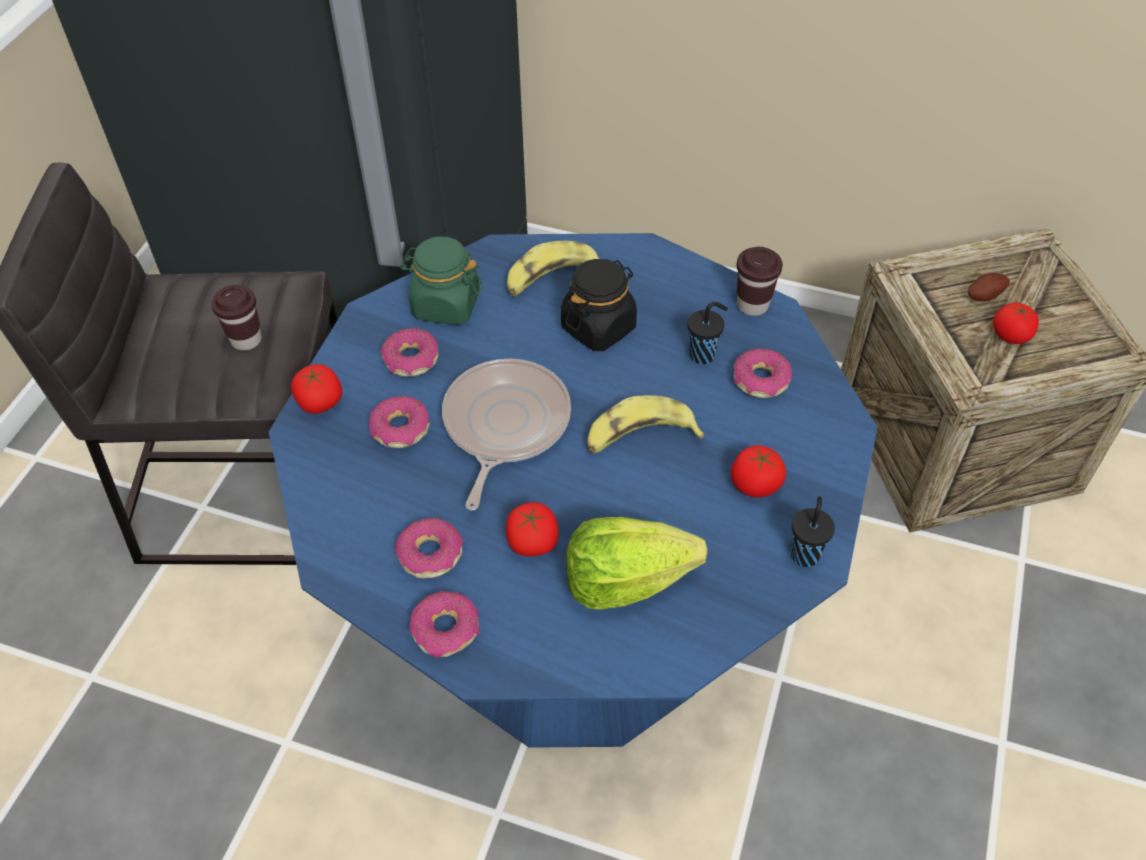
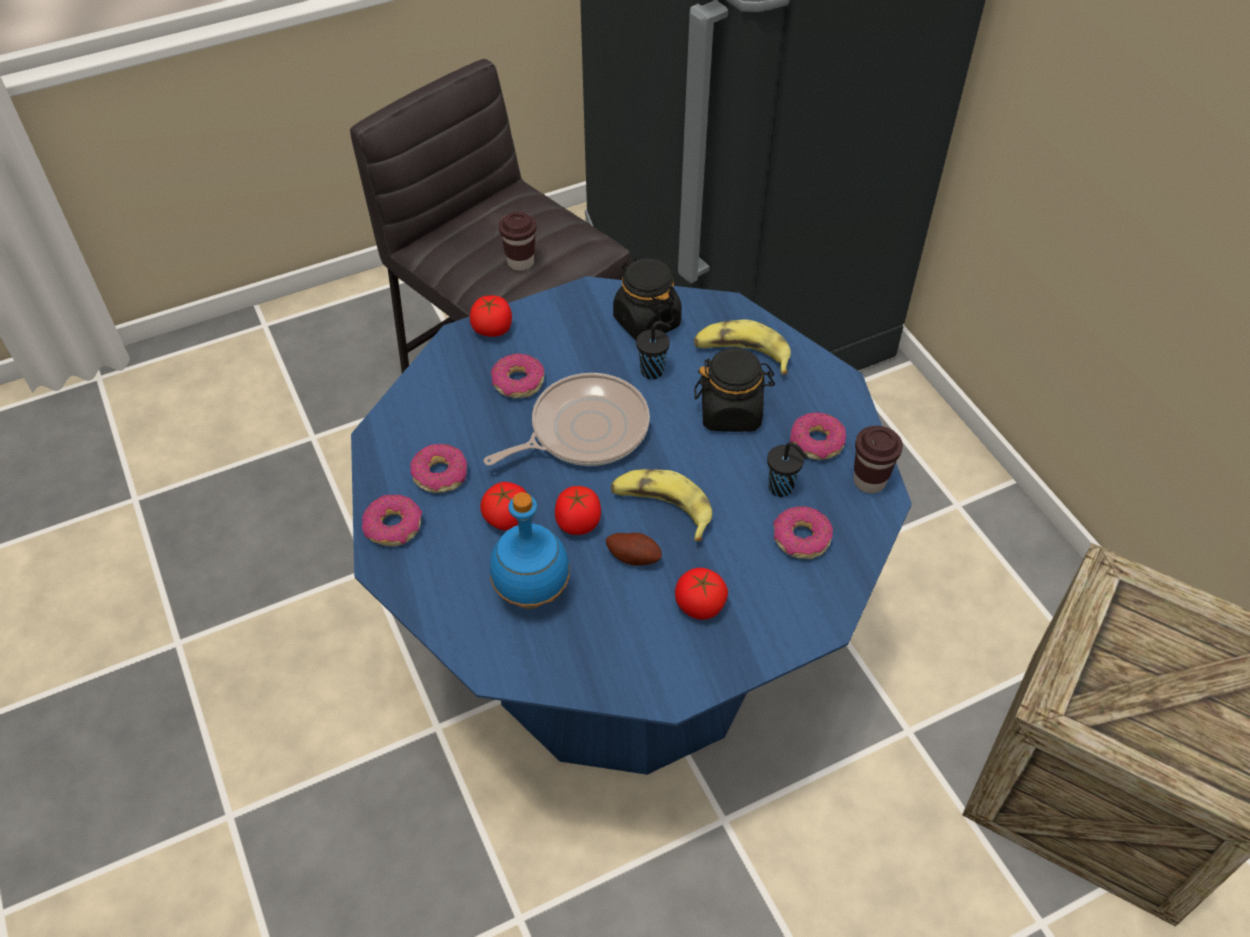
camera: 45 degrees right, 0 degrees up
(411, 360) = (579, 342): donut -> donut (816, 442)
(445, 305) = (646, 321): green jar -> black jar
(626, 581) = (532, 591): lettuce -> blue bottle
(805, 553) = (672, 679): black cup -> black cup (653, 371)
(983, 295) = (1168, 647): potato -> potato (634, 556)
(1010, 335) = (1149, 698): tomato -> tomato (578, 522)

